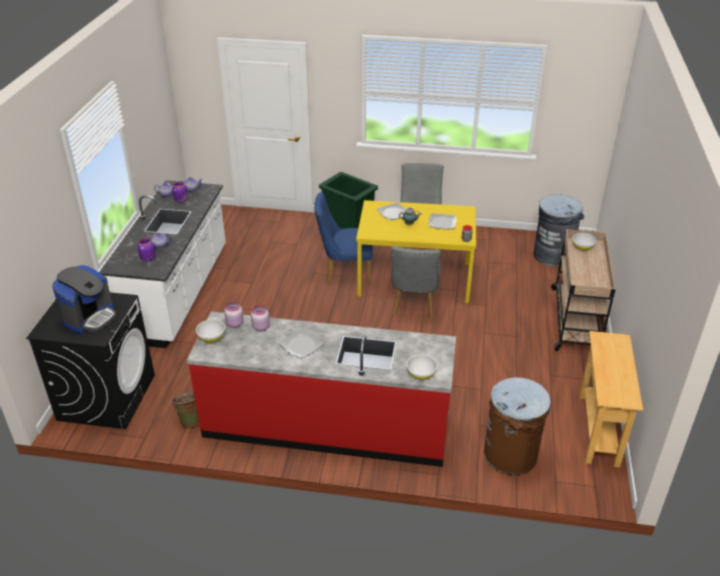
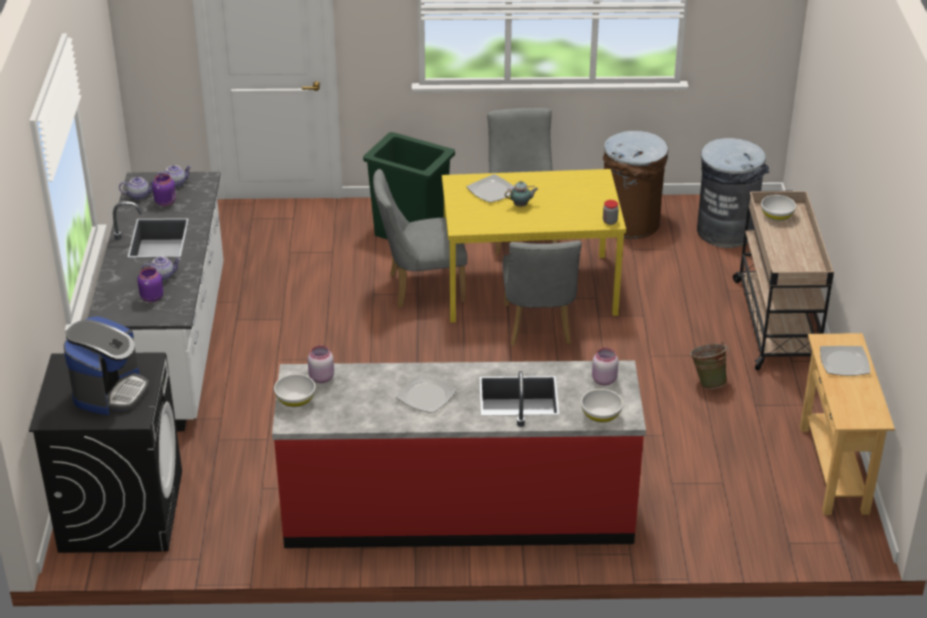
camera: 10 degrees left, 0 degrees up
(190, 419) = (258, 526): green bucket -> green bucket (707, 382)
(260, 327) = (360, 378): pink jar -> pink jar (603, 380)
(344, 272) = (420, 288): blue chair -> grey chair
(442, 223) = (569, 199): plate -> plate (844, 363)
(510, 455) = (722, 517): brown trash can -> brown trash can (630, 223)

